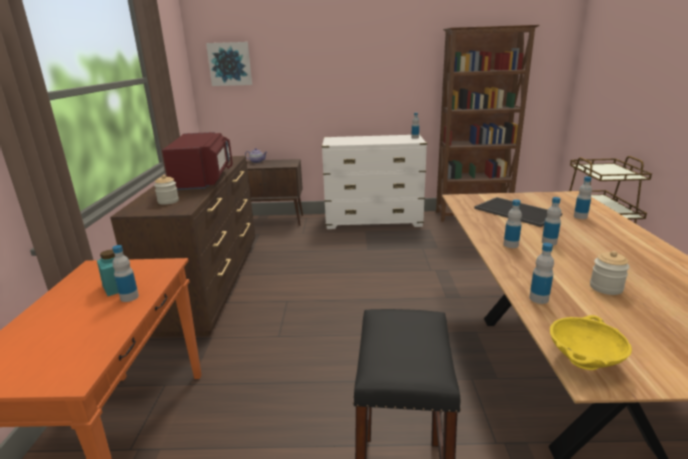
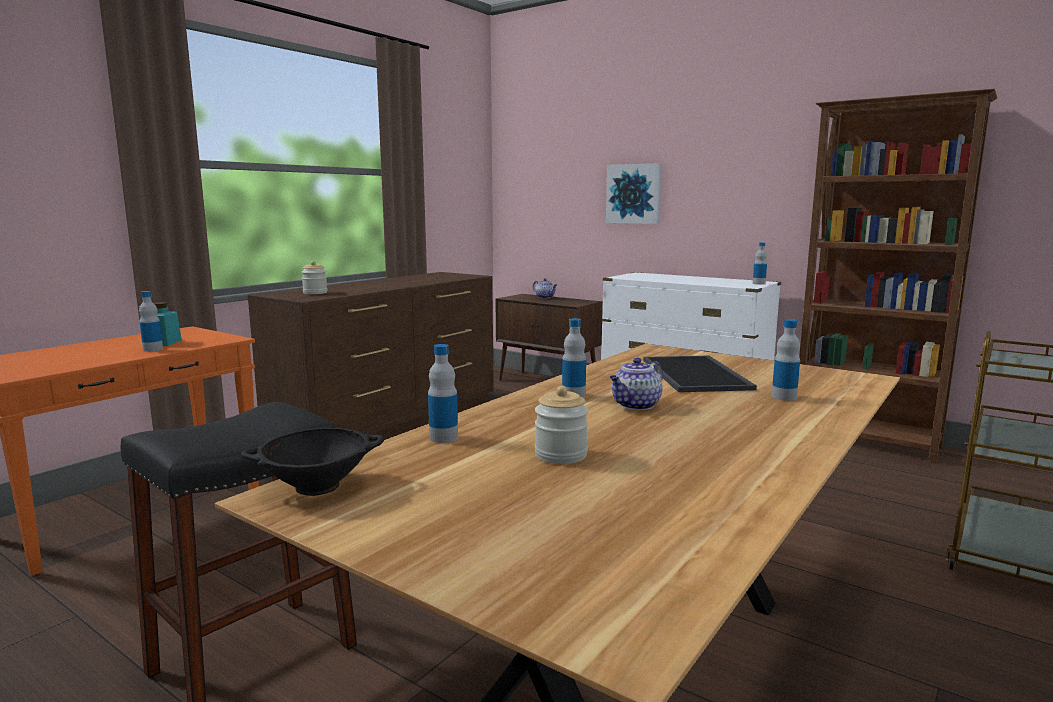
camera: 35 degrees right, 10 degrees down
(203, 180) = (390, 285): red microwave -> none
(230, 64) = (533, 167): picture -> picture (634, 194)
(549, 242) = (636, 405): bottle -> teapot
(583, 361) = (317, 486): yellow bowl -> black bowl

